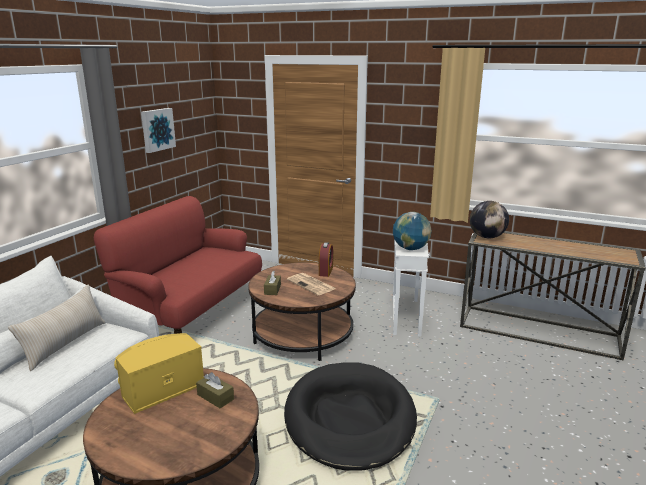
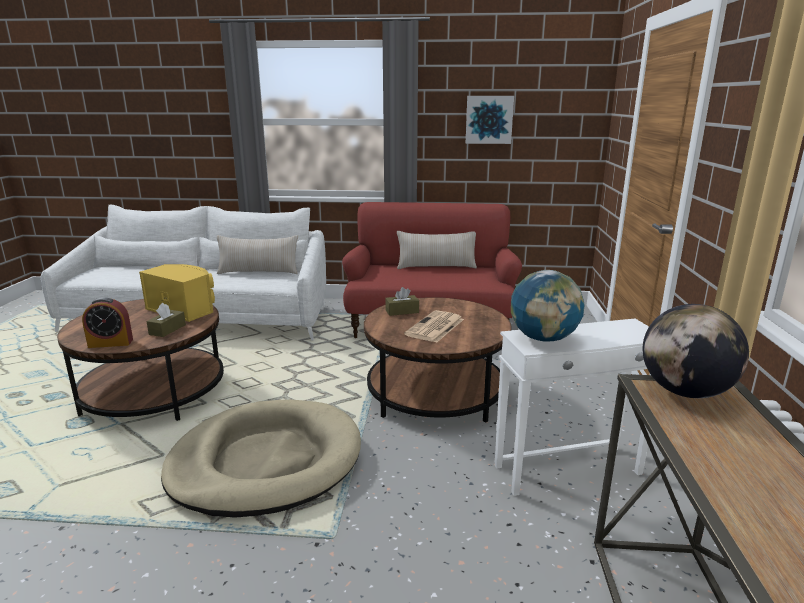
camera: 70 degrees right, 0 degrees up
(179, 263) = (436, 267): none -> beige pillow
(325, 271) = (486, 328): alarm clock -> alarm clock (110, 343)
(350, 418) = (266, 462): black dog bed -> beige dog bed

